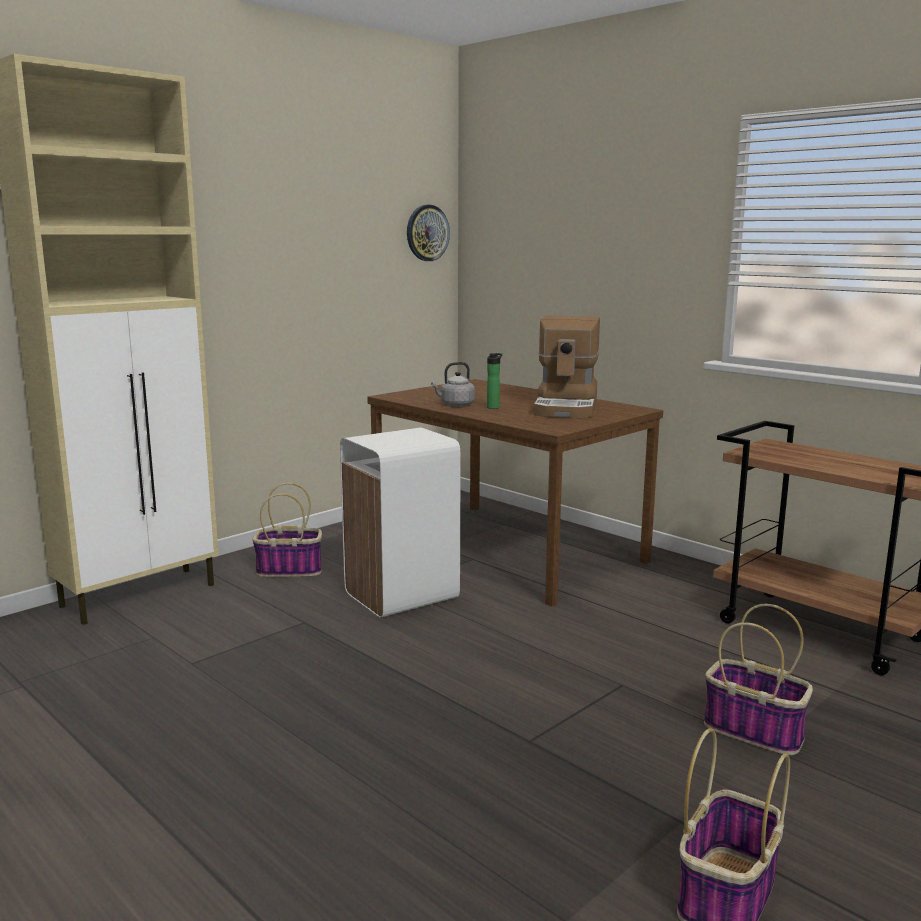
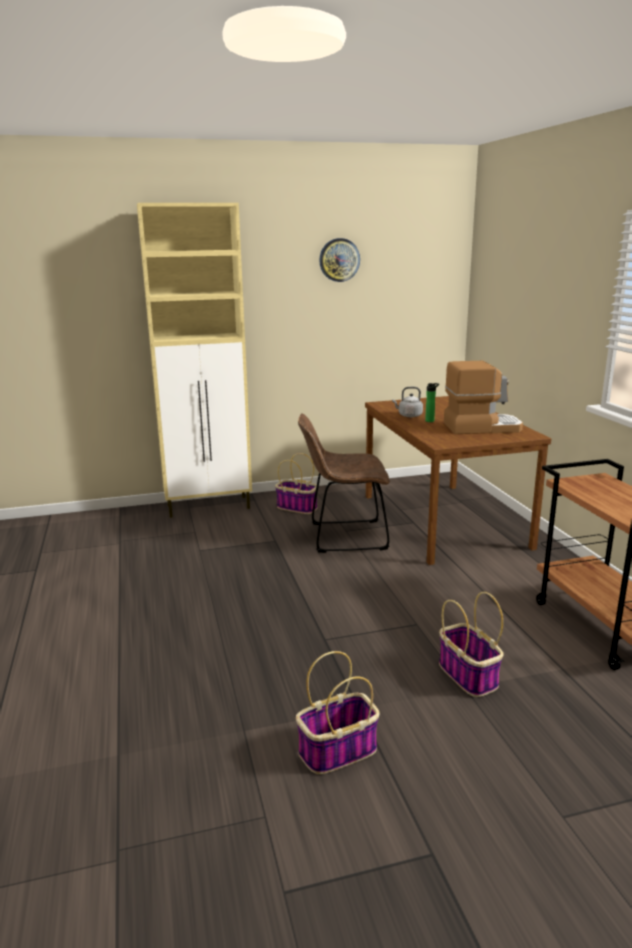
camera: 30 degrees right, 5 degrees up
(400, 595) = (343, 536): white trash can -> brown chair
(427, 233) = (440, 286): wall clock -> wall clock (339, 260)
(567, 407) = (481, 427): coffee machine -> coffee machine turned 135 degrees counterclockwise

